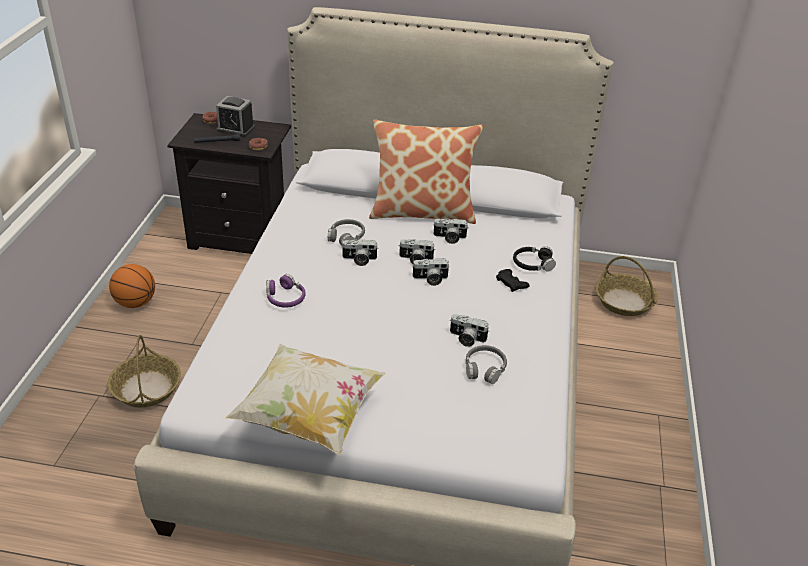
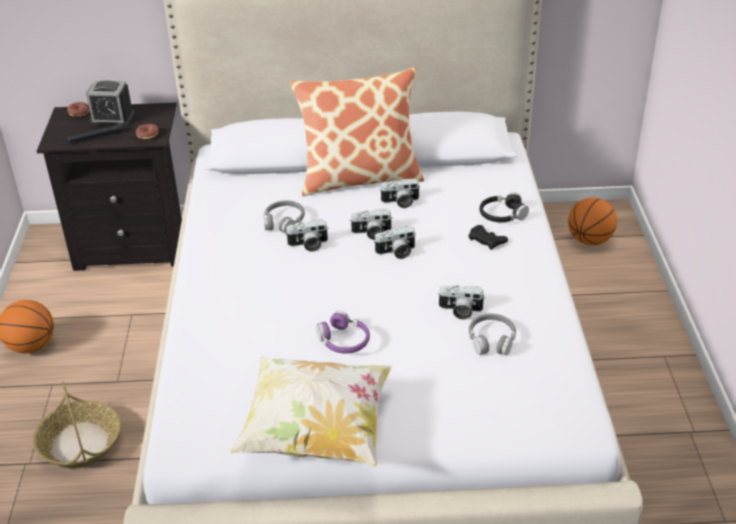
camera: 10 degrees left, 0 degrees up
(285, 298) = (239, 304): purple headphones -> purple headphones (343, 341)
(624, 302) = (589, 240): basket -> basketball

